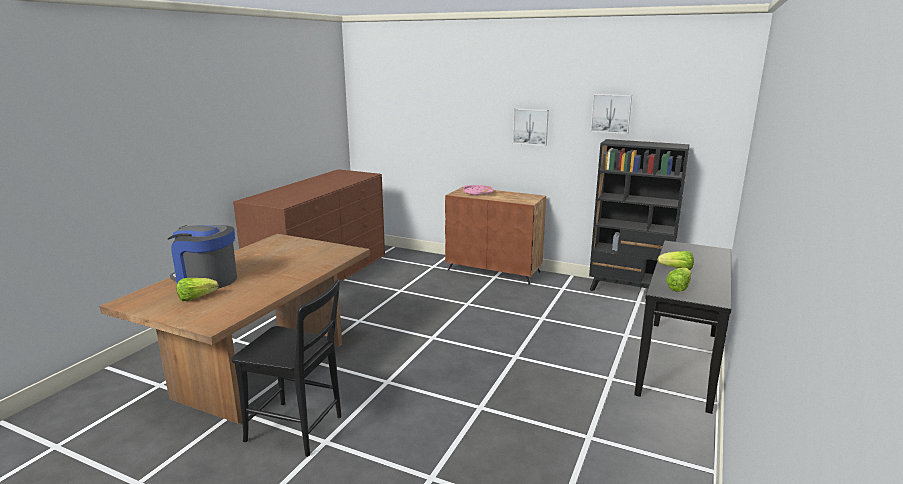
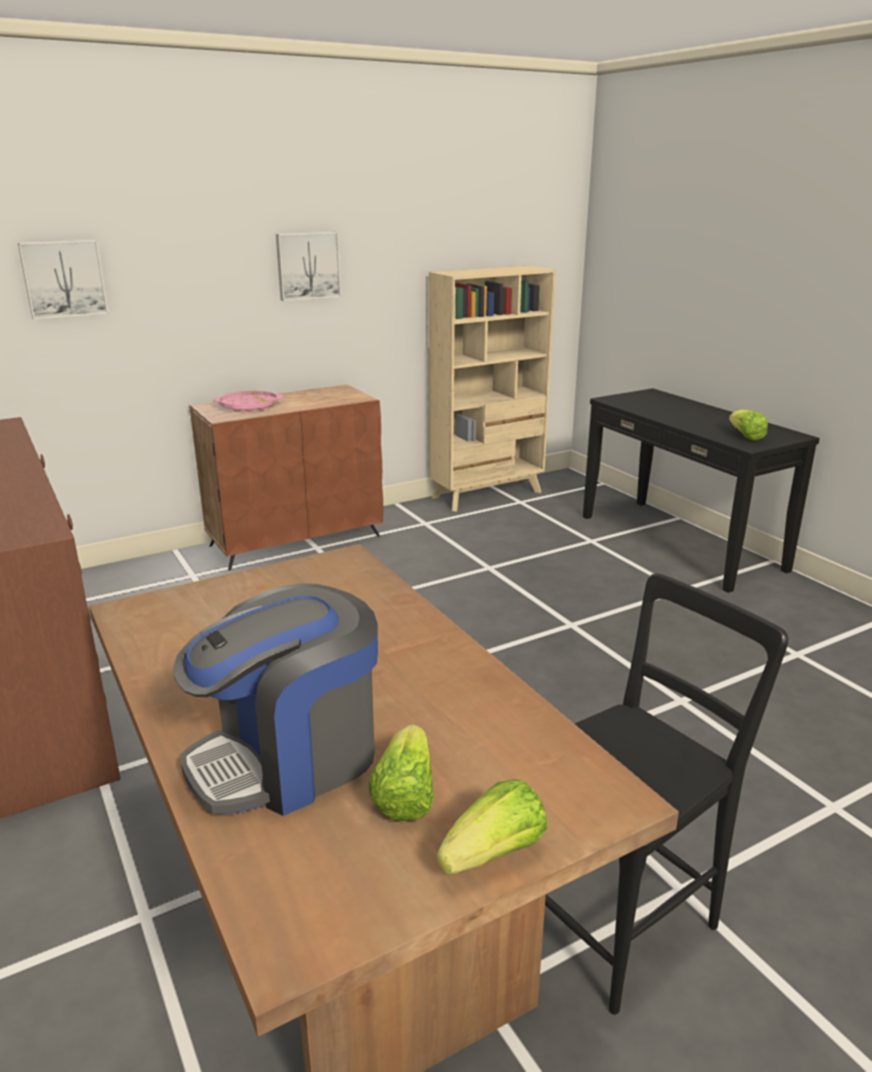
camera: 55 degrees left, 5 degrees up
(611, 113) = (429, 229): picture -> picture (64, 278)
(628, 291) = (488, 495): black bookcase -> beige bookcase
(676, 269) = (689, 421): lettuce -> lettuce (495, 854)

